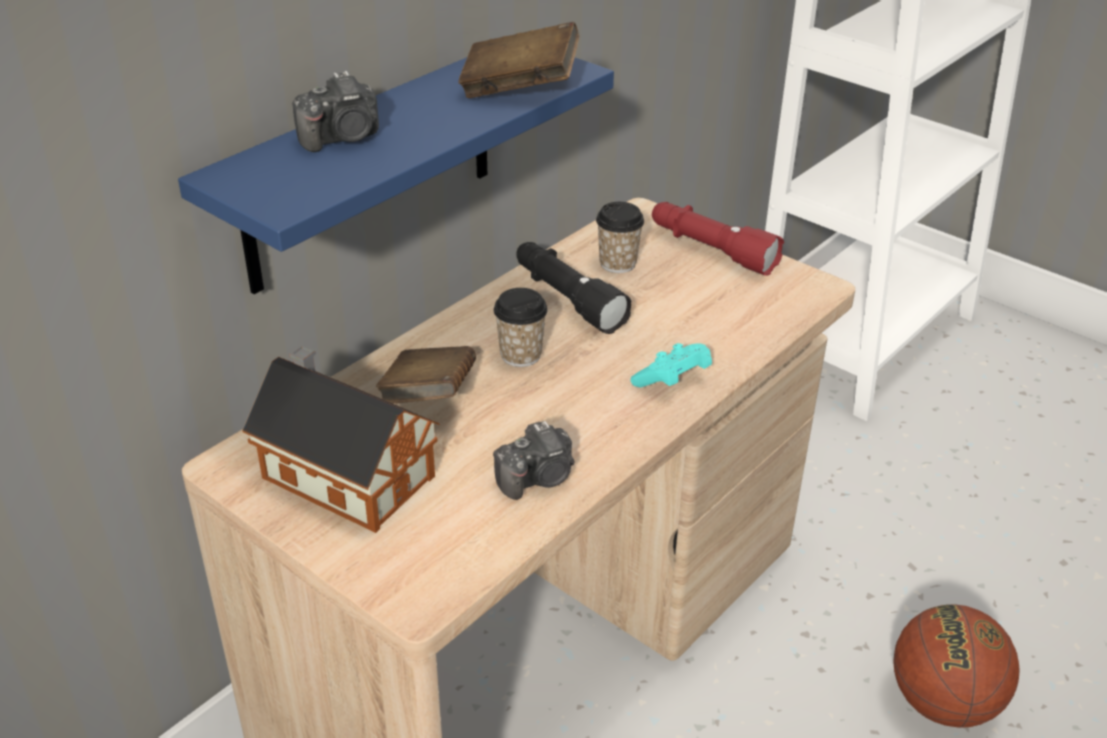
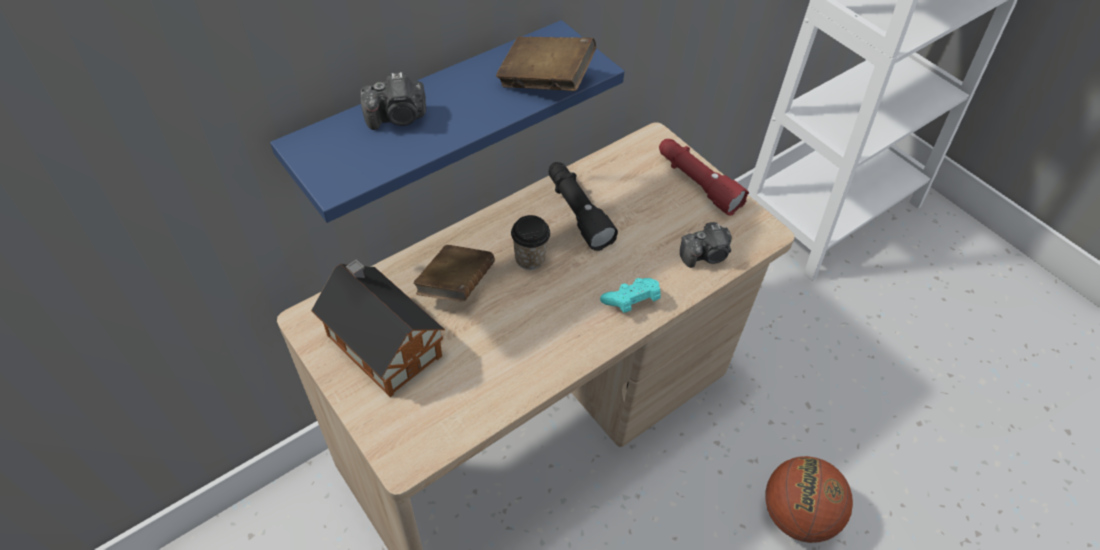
camera: 10 degrees right, 15 degrees up
(538, 478) = (511, 372): camera -> camera (705, 255)
(617, 263) = (623, 184): cup -> none

